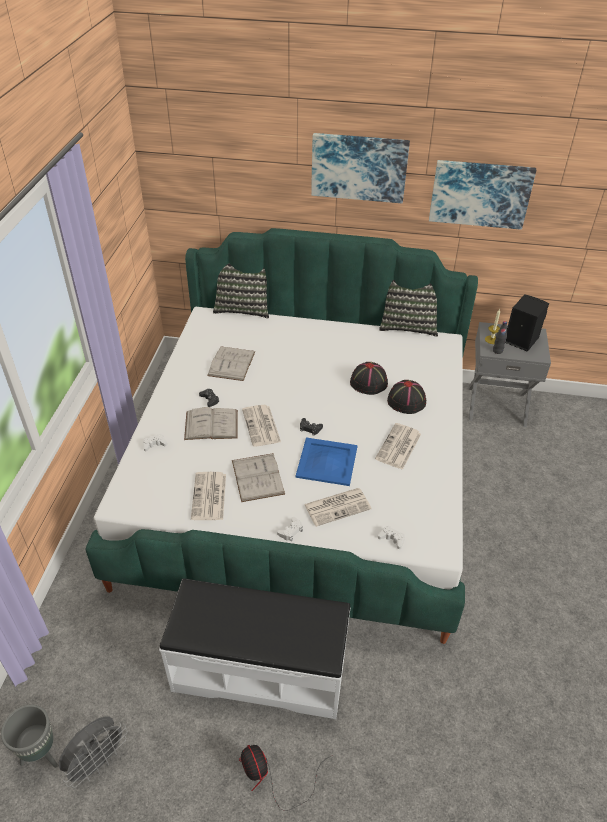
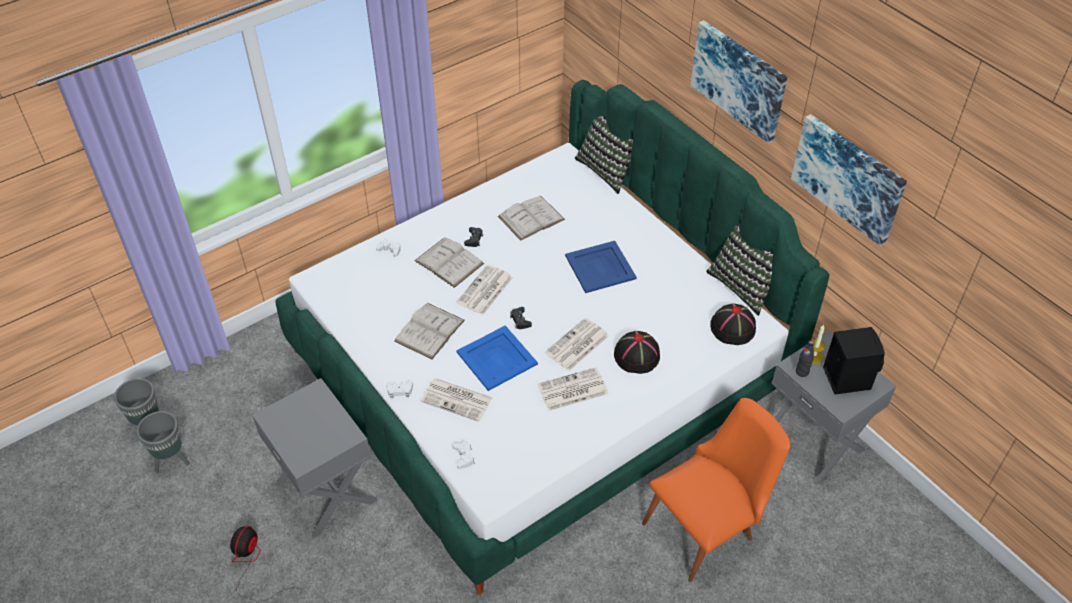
camera: 45 degrees right, 5 degrees up
(98, 762) = (172, 460): grey fan -> grey planter
(209, 497) = (377, 320): newspaper -> newspaper (577, 345)
(260, 669) = (328, 491): white bench -> grey nightstand
(315, 365) = (599, 267): none -> blue tray
(369, 382) = (626, 315): black hat -> black hat (733, 328)
(509, 492) = (707, 528): none -> orange chair

